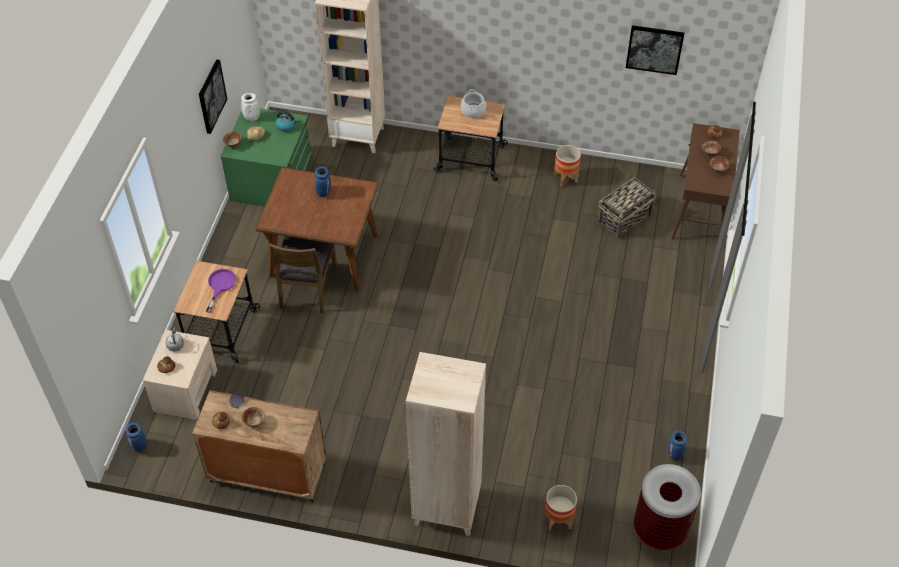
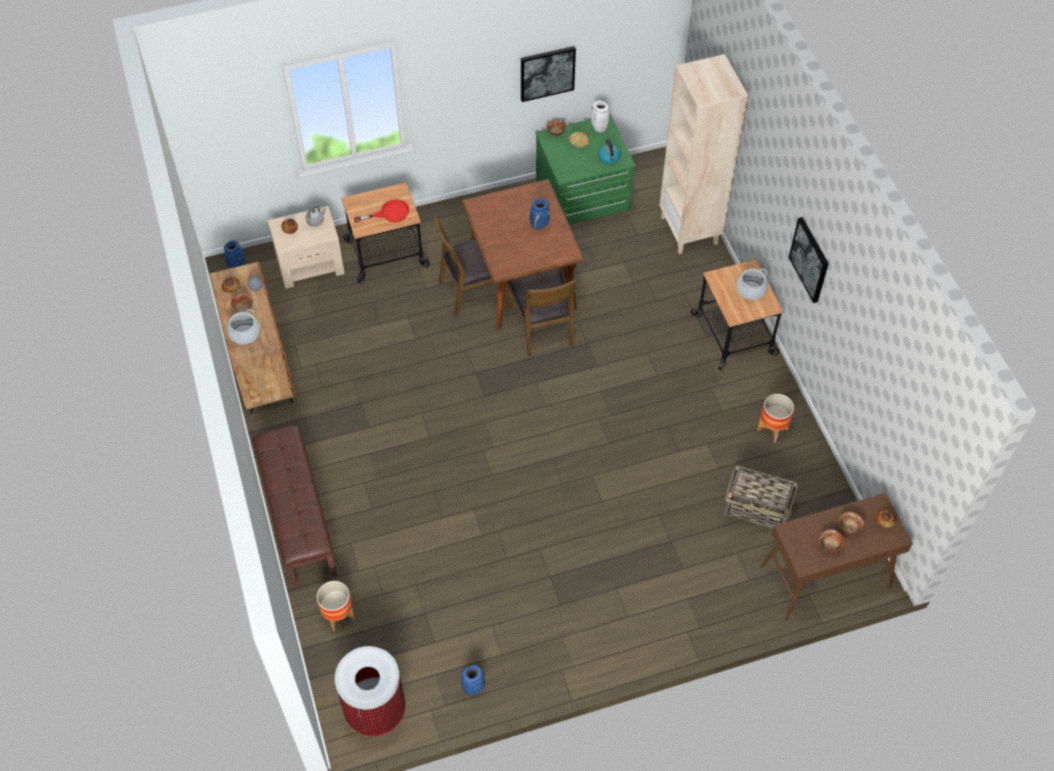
camera: 60 degrees right, 5 degrees up
(220, 285) = (389, 213): purple frying pan -> red frying pan
(283, 432) = (245, 334): none -> cooking pot
(377, 263) = (542, 326): none -> brown chair
(446, 510) = (297, 518): beige bookcase -> brown bench
(654, 49) = (888, 380): picture -> picture (810, 259)

